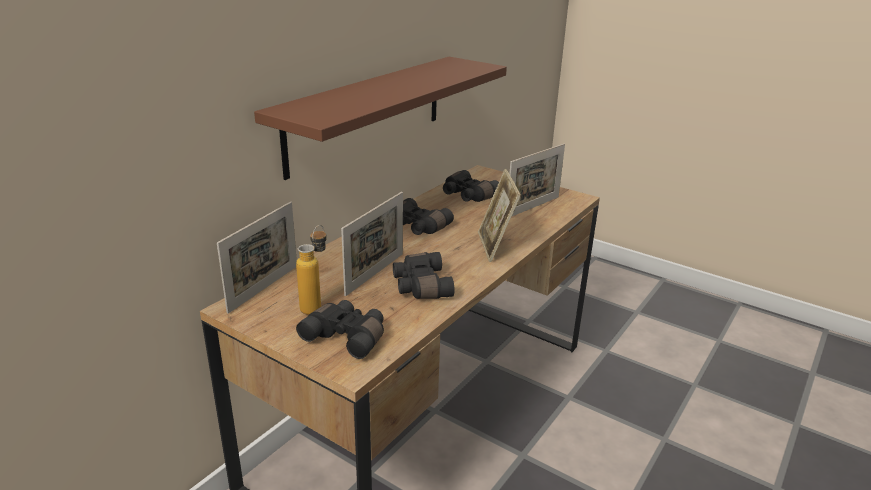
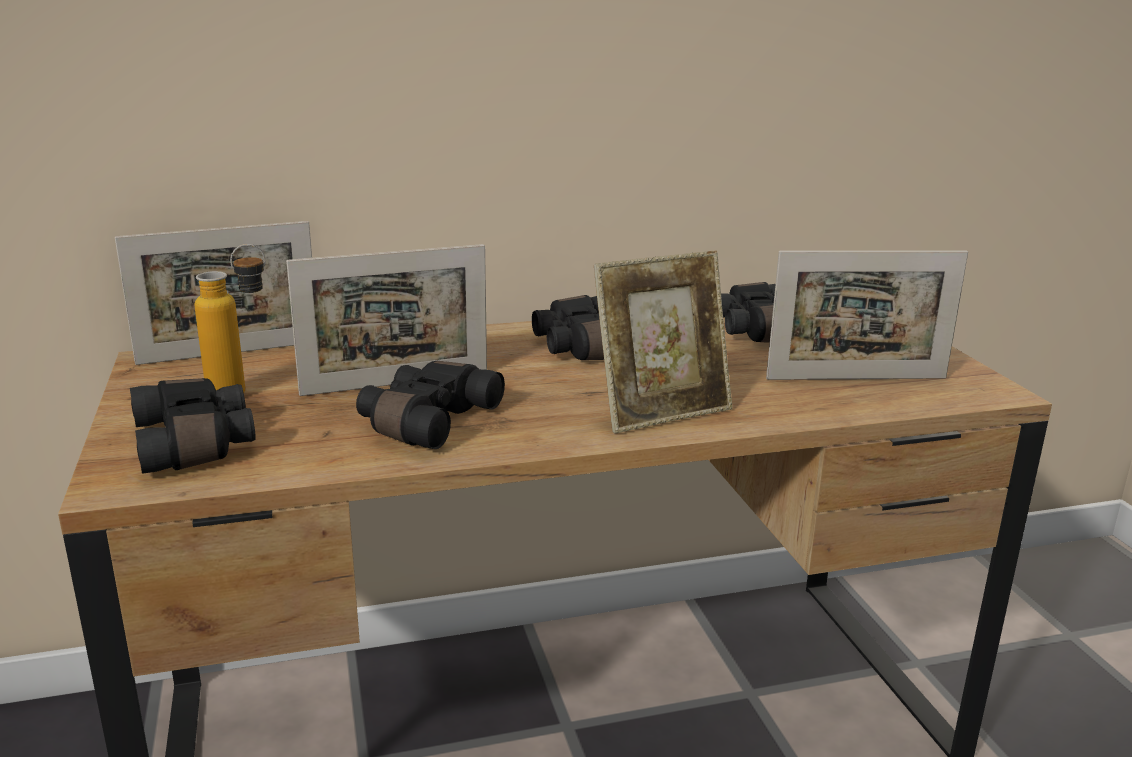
camera: 40 degrees right, 5 degrees down
(367, 113) = (543, 115): brown shelf -> none
(495, 246) = (661, 411): picture frame -> picture frame turned 150 degrees counterclockwise

